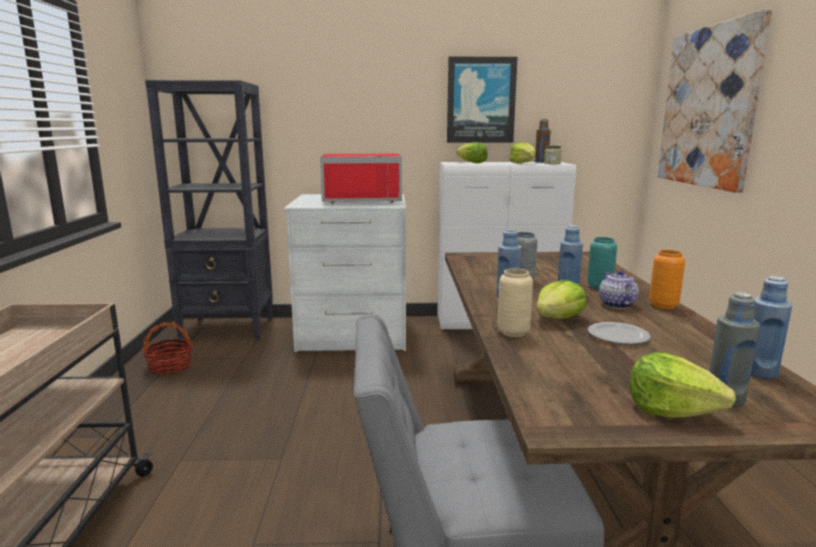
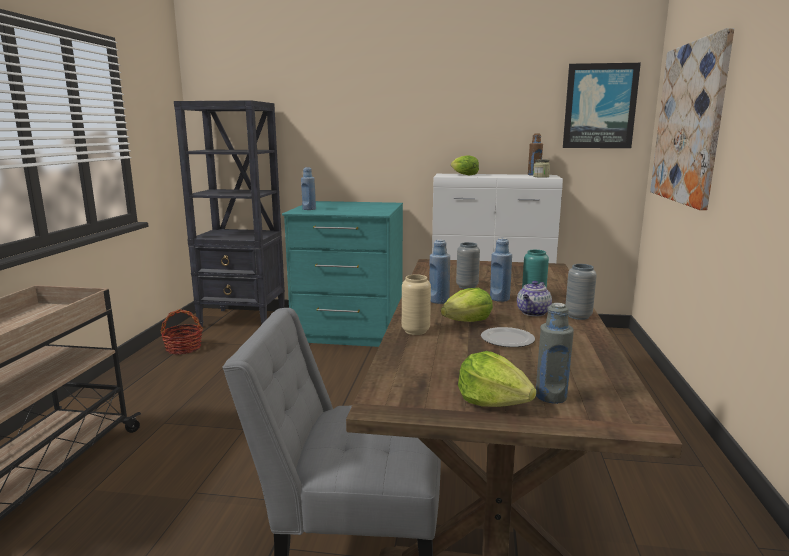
camera: 10 degrees right, 0 degrees up
(353, 334) = (349, 330): white dresser -> turquoise dresser
(362, 199) = (359, 207): red microwave -> none
(481, 100) = (477, 115): picture -> picture (599, 106)
(523, 163) = (512, 176): lettuce -> none
(616, 304) = (533, 313): teapot -> teapot turned 150 degrees counterclockwise
(663, 305) = (578, 316): orange vase -> grey vase
(759, 373) = (607, 379): blue bottle -> blue bottle (309, 209)

